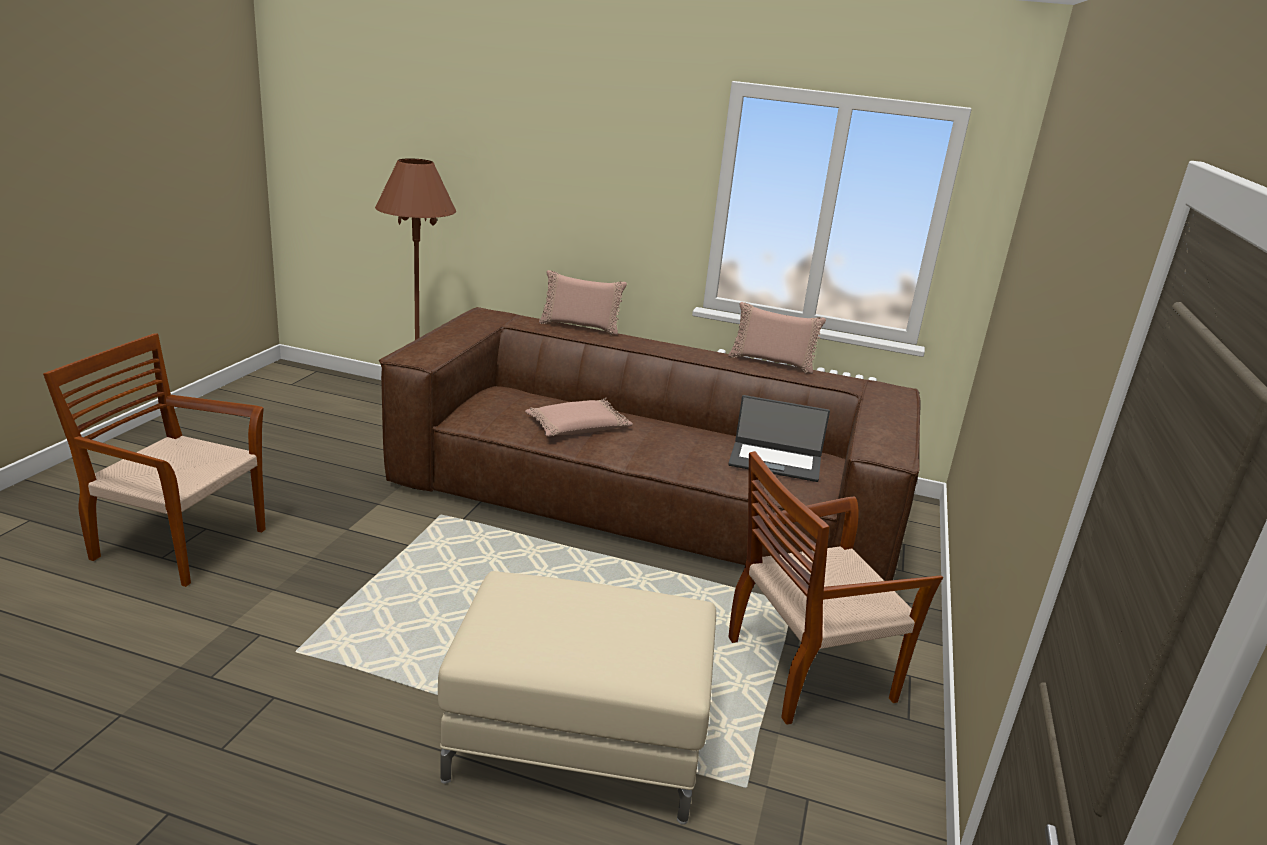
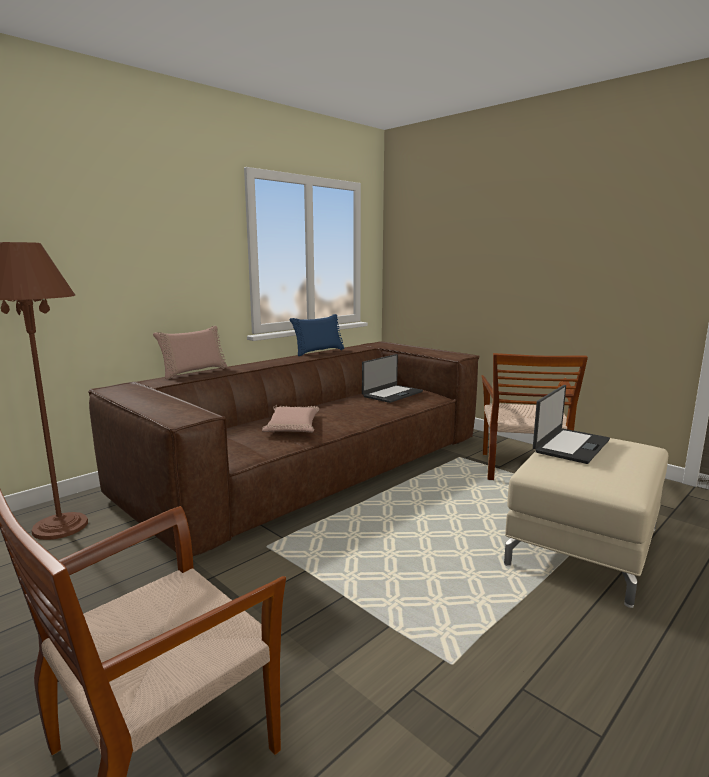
camera: 60 degrees left, 10 degrees down
(612, 603) = (570, 446): none -> laptop
(771, 363) = (318, 352): beige pillow -> blue pillow

